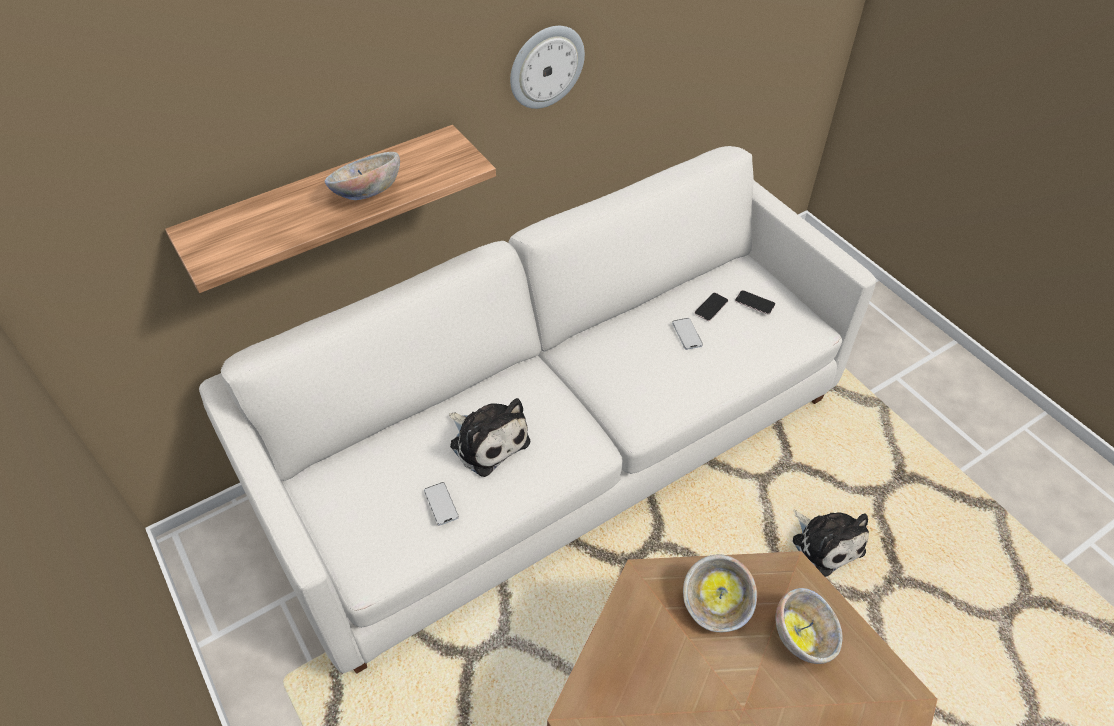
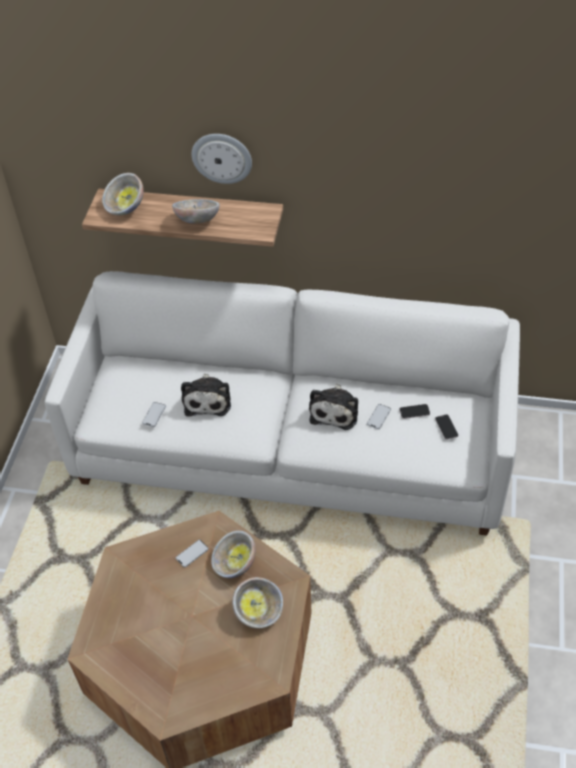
camera: 45 degrees right, 0 degrees up
(241, 231) = (125, 208): none -> bowl
(546, 66) = (357, 195): wall clock -> wall clock (222, 157)
(658, 635) = (192, 554): none -> phone
(825, 542) = (385, 612): plush toy -> plush toy (335, 411)

